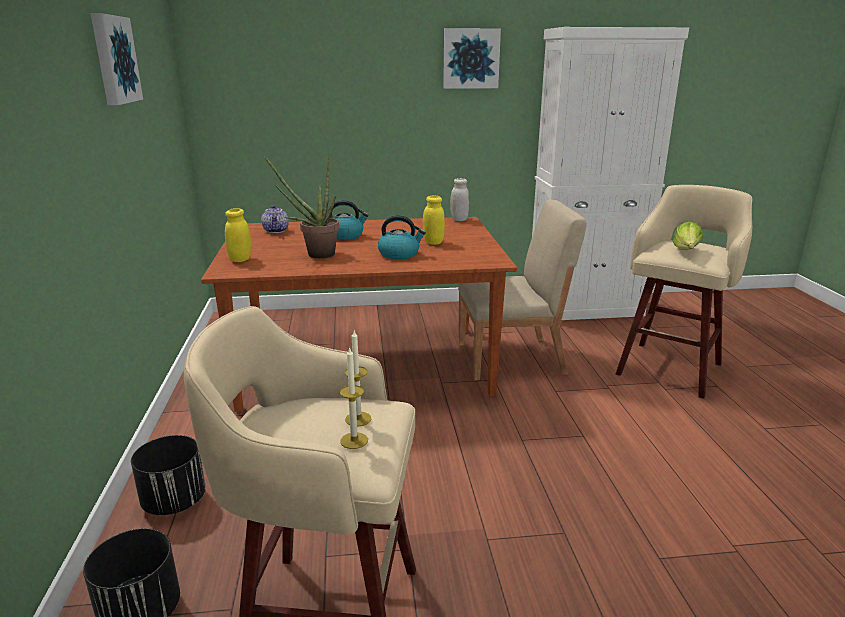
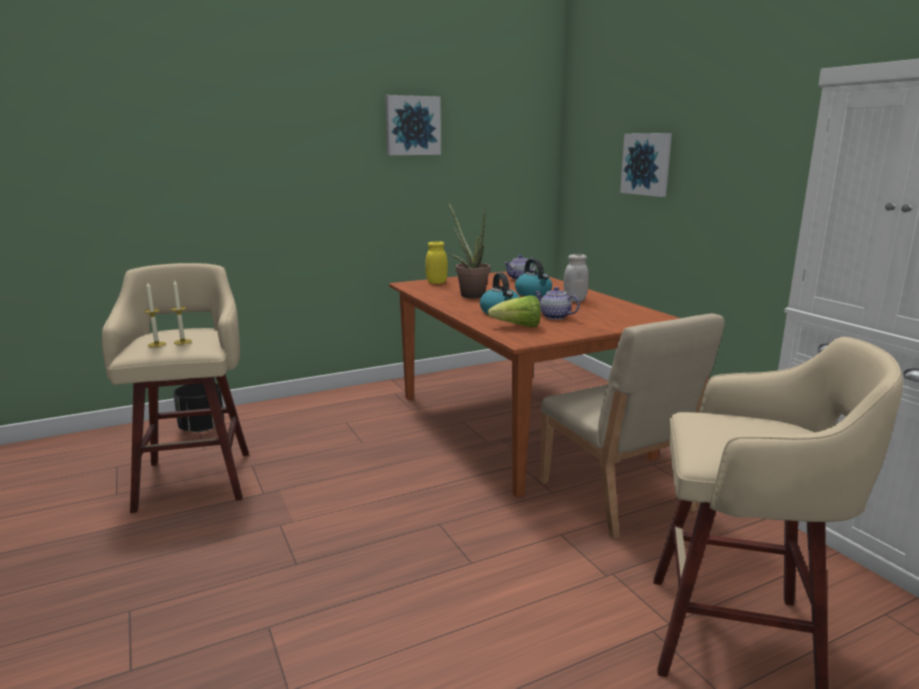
camera: 70 degrees right, 5 degrees down
(175, 501) = (296, 409): black planter -> none
(433, 242) = (554, 317): yellow jar -> teapot
(459, 219) = (659, 316): white jar -> white jar (574, 300)
(471, 58) = (784, 122): picture -> picture (647, 164)
(686, 251) = (728, 432): lettuce -> lettuce (518, 327)

